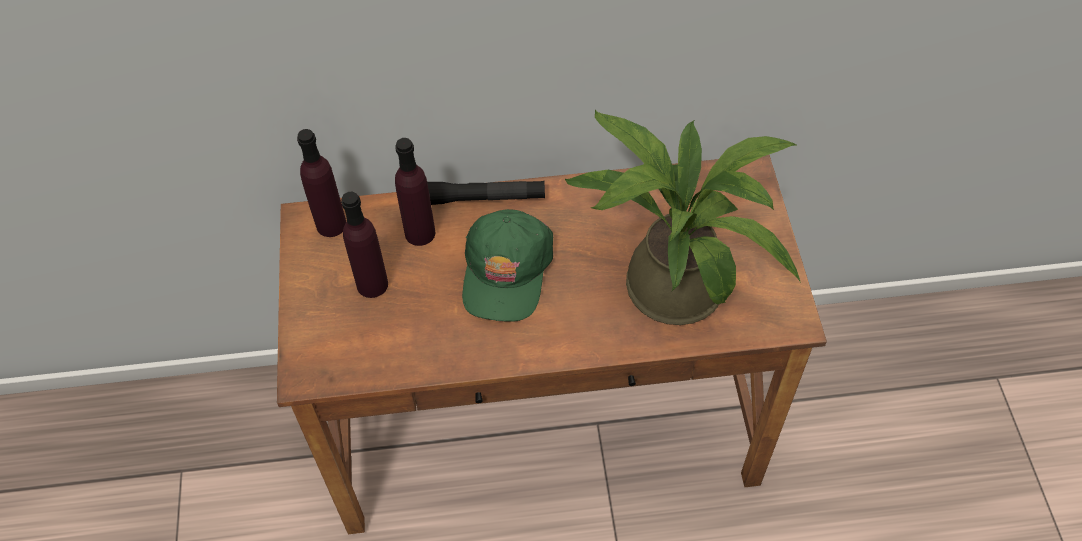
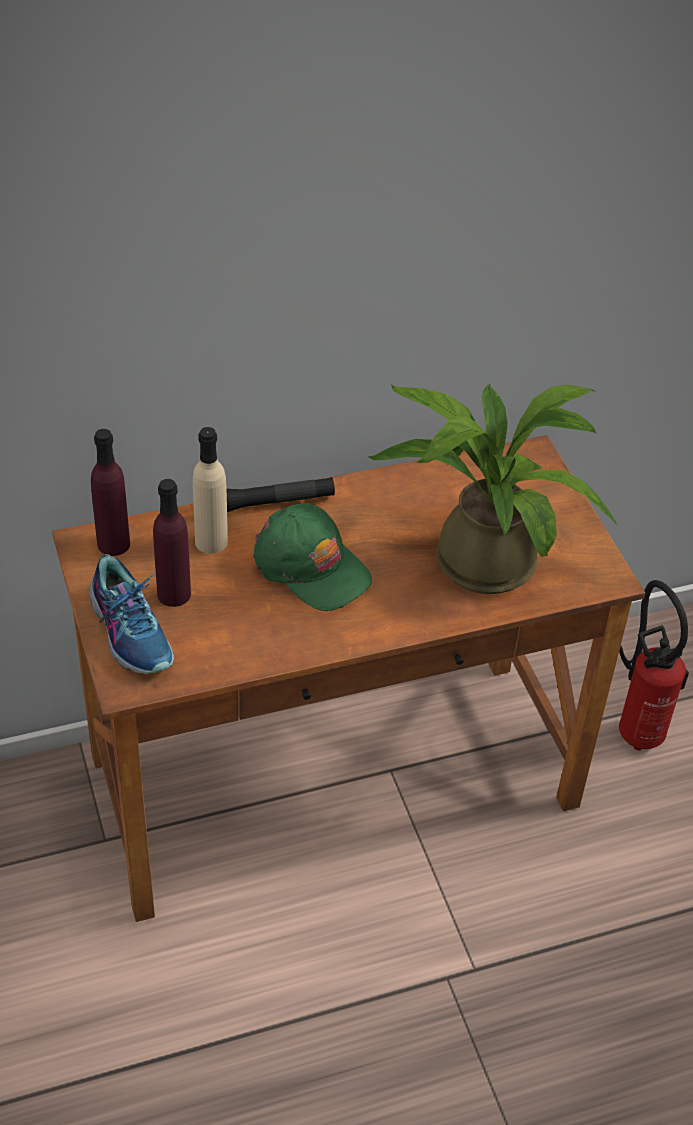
camera: 15 degrees left, 10 degrees down
(324, 319) = (132, 631): none -> shoe
(420, 233) = (211, 542): purple bottle -> beige bottle
(506, 271) = (311, 567): green cap -> green cap turned 45 degrees counterclockwise
(832, 416) = (638, 729): none -> fire extinguisher

